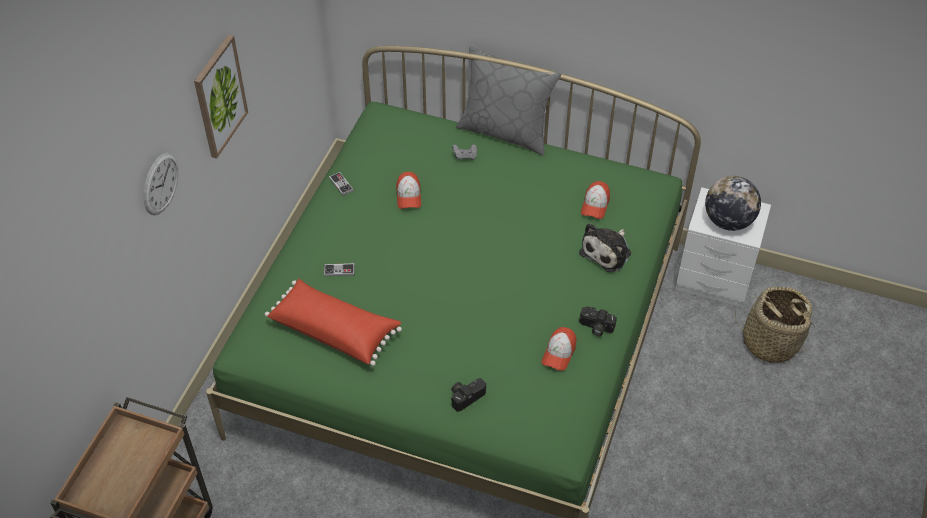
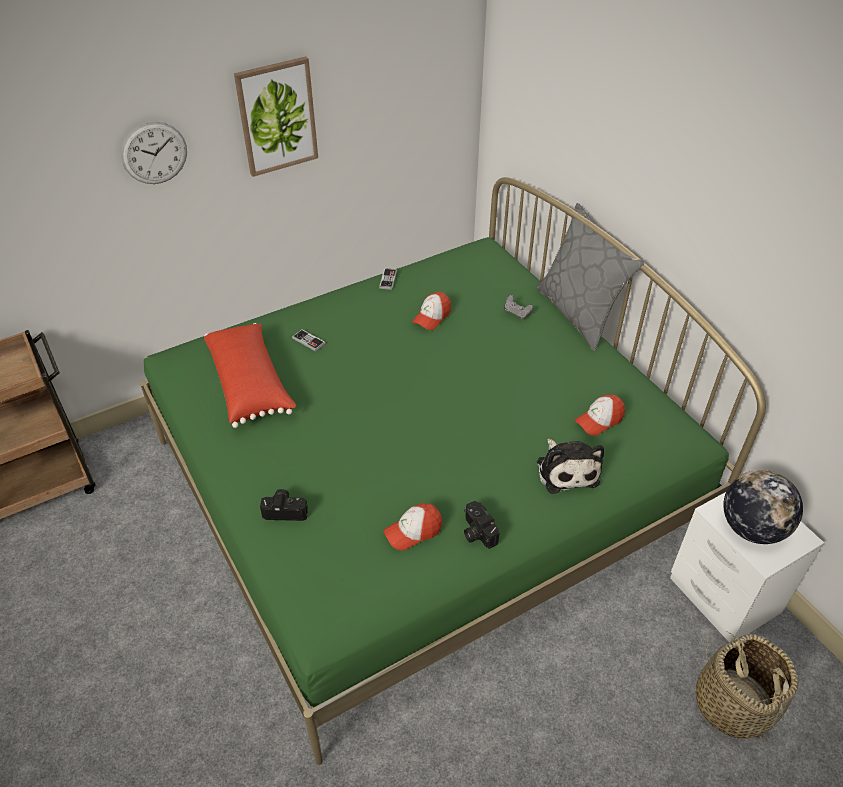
camera: 40 degrees right, 5 degrees down
(607, 252) = (566, 470): plush toy -> plush toy turned 90 degrees counterclockwise

